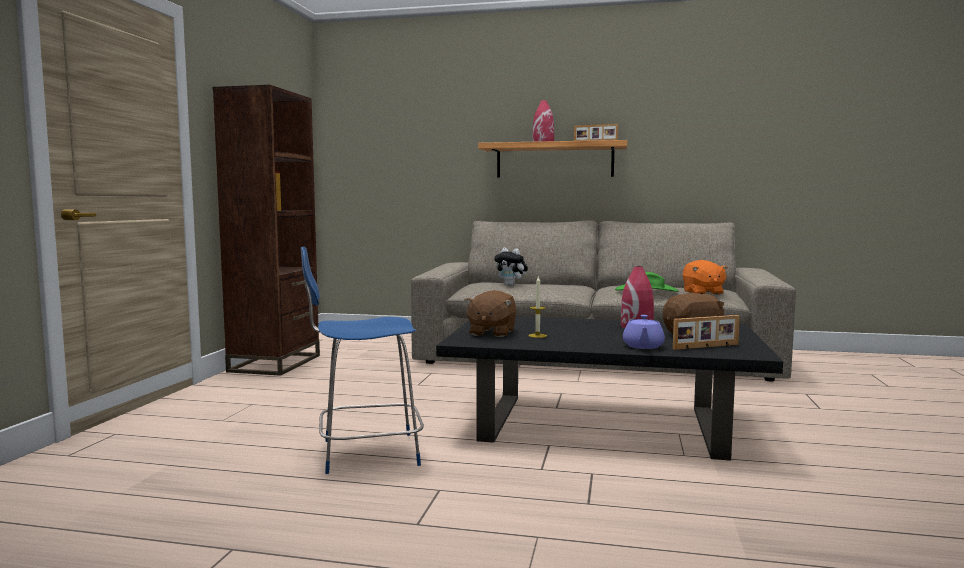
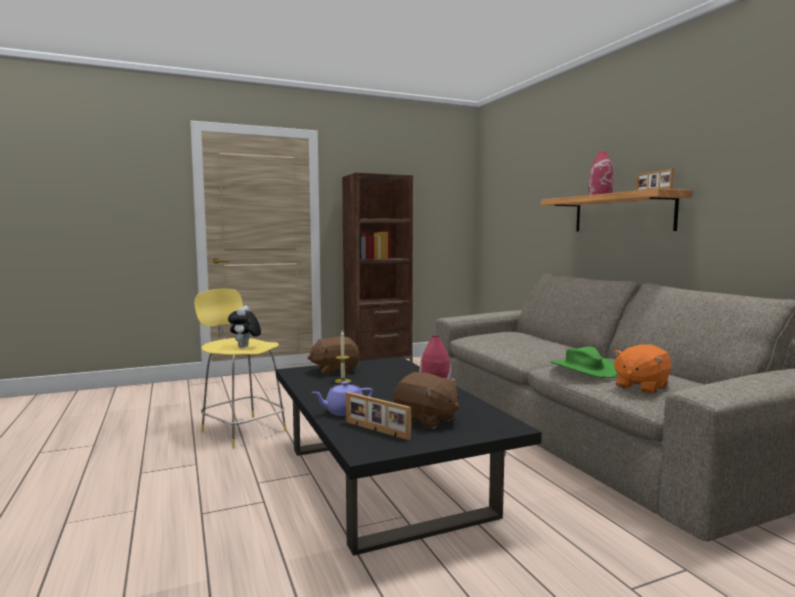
camera: 55 degrees right, 0 degrees up
(366, 453) = (242, 430): blue stool -> yellow stool
(511, 285) = (511, 338): plush toy -> plush toy (245, 347)

